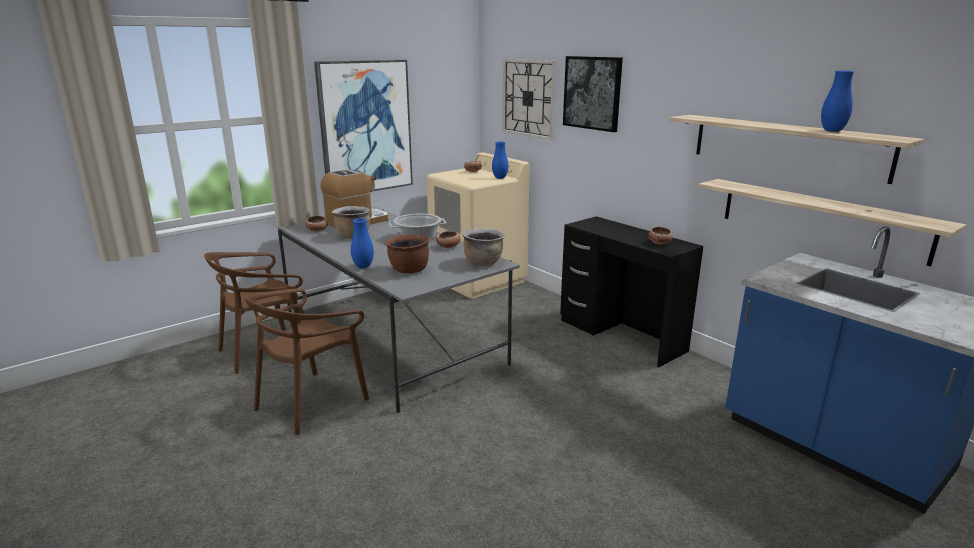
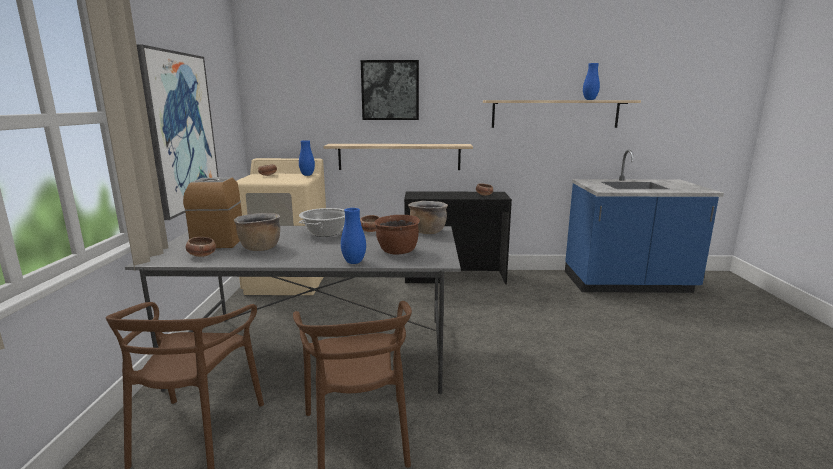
camera: 50 degrees left, 5 degrees down
(529, 98) = (314, 100): wall clock -> none
(820, 219) = (579, 155): shelf -> shelf (399, 156)

